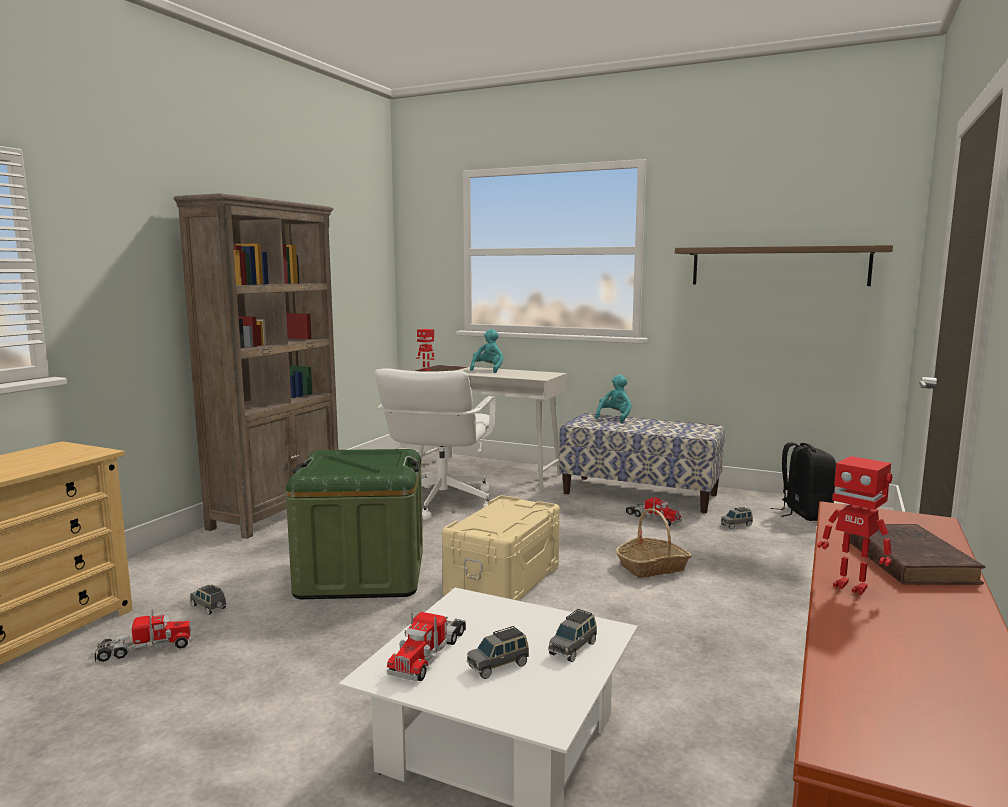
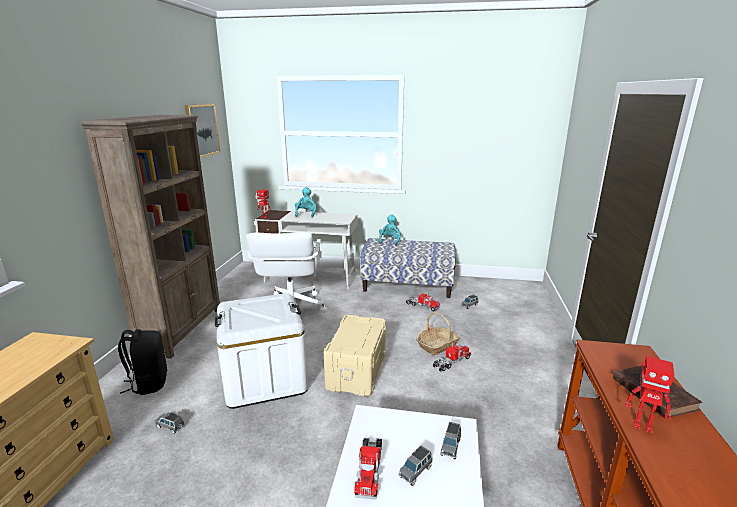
camera: 15 degrees left, 10 degrees up
(145, 649) = (140, 474): toy truck -> toy truck (451, 362)
(351, 242) = (202, 130): none -> picture
(362, 574) = (265, 378): green storage box -> white storage box
(778, 266) = (485, 147): shelf -> none
(803, 514) = (500, 292): black backpack -> black backpack (149, 383)

